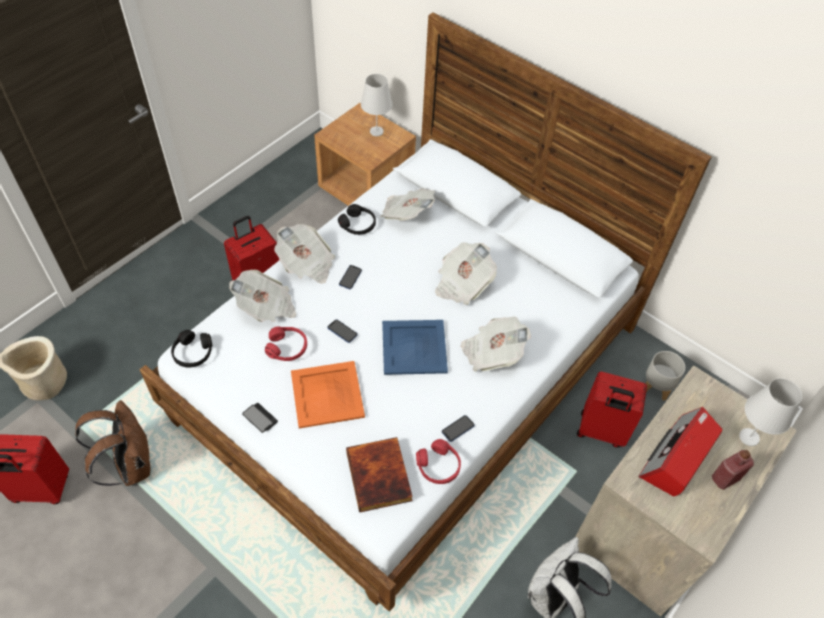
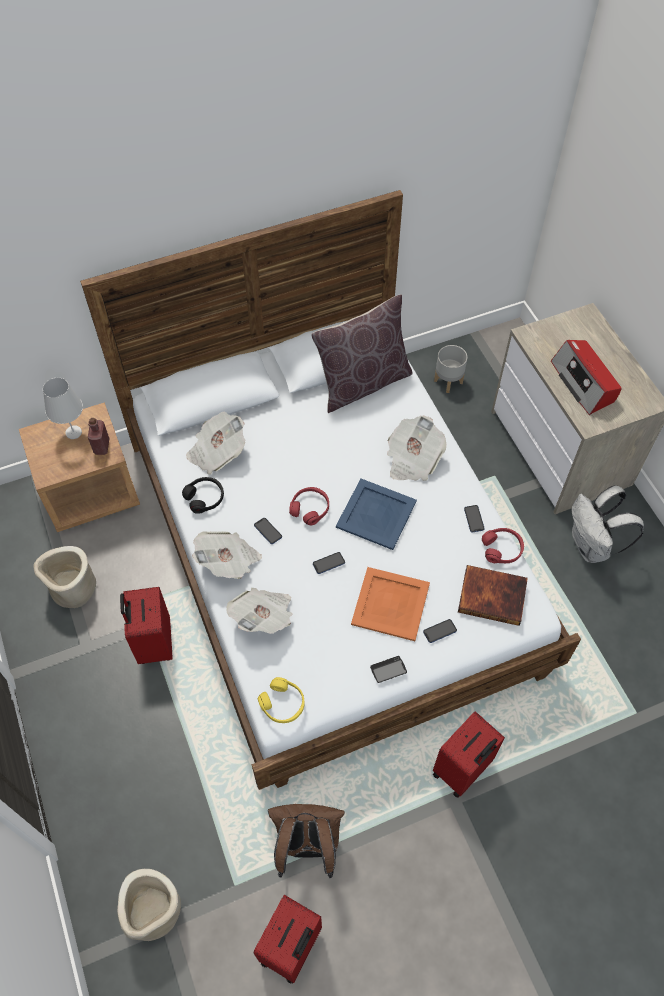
camera: 60 degrees left, 5 degrees up
(193, 353) = (282, 704): black headphones -> yellow headphones
(278, 218) = (73, 589): none -> beige planter
(287, 347) = (323, 616): red headphones -> red headphones (310, 508)
(318, 444) = (439, 631): none -> phone
(462, 283) = (326, 446): newspaper -> none
(550, 282) = (362, 383): none -> brown pillow
(601, 431) = (468, 440): red suitcase -> red suitcase (462, 770)
(725, 478) = (612, 365): red bottle -> red bottle (102, 446)
(749, 437) = (586, 332): white table lamp -> none

